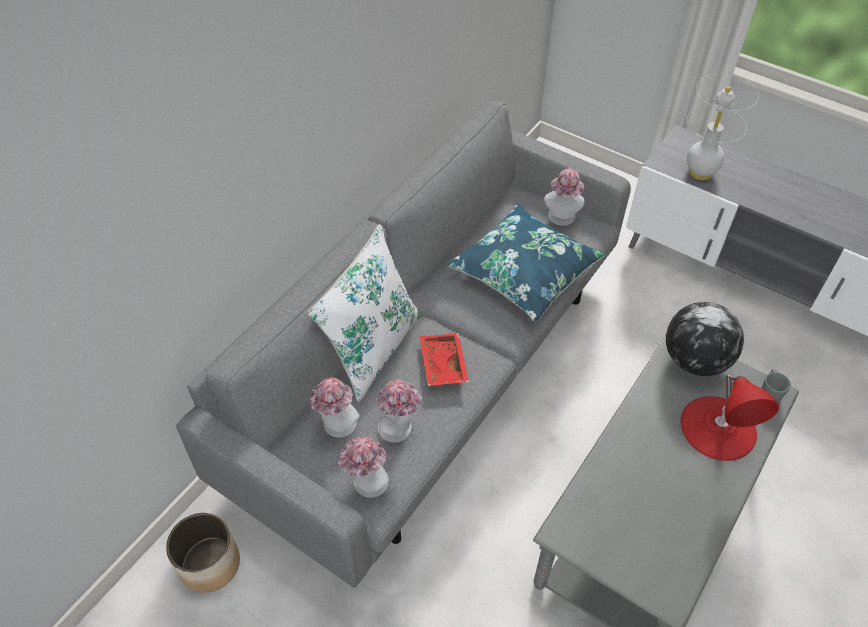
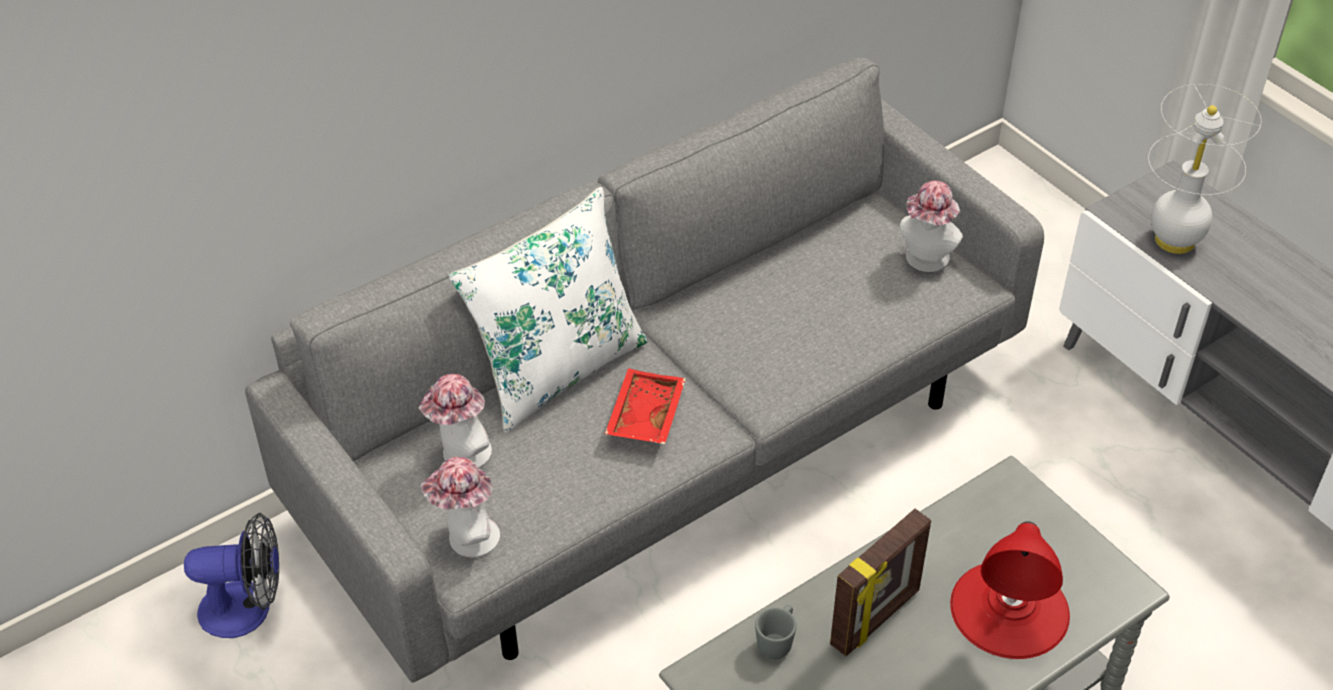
camera: 20 degrees right, 5 degrees down
(209, 564) = (248, 608): planter -> fan
(399, 429) = (543, 481): hat -> none
(524, 271) = (828, 321): blue pillow -> none
(646, 458) = (876, 618): none -> picture frame
(694, 360) = (1023, 509): globe -> none
(769, 392) = (1119, 584): grey mug -> grey mug (777, 641)

